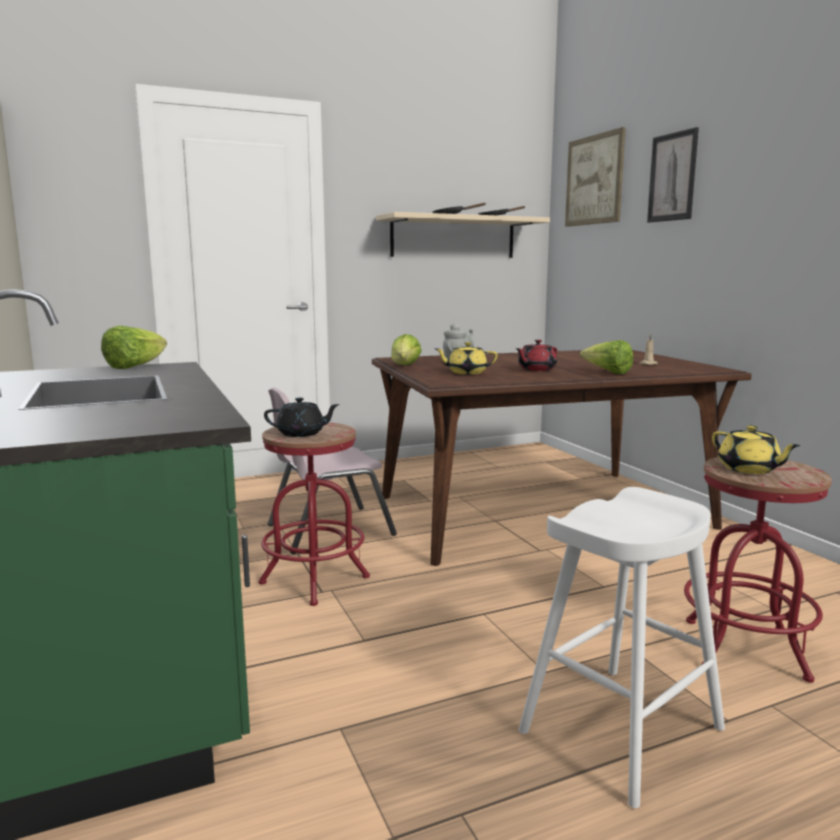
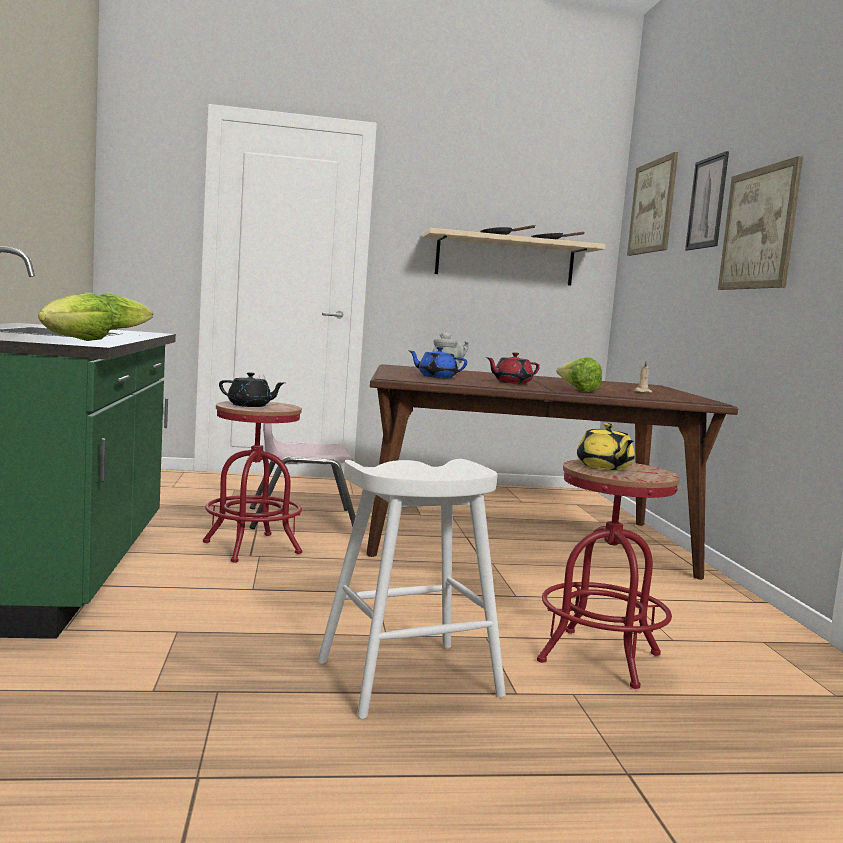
camera: 15 degrees right, 5 degrees down
(405, 366) = (391, 369): lettuce -> lettuce (76, 341)
(466, 372) = (436, 377): yellow teapot -> blue teapot
(749, 202) = (759, 228): none -> picture

